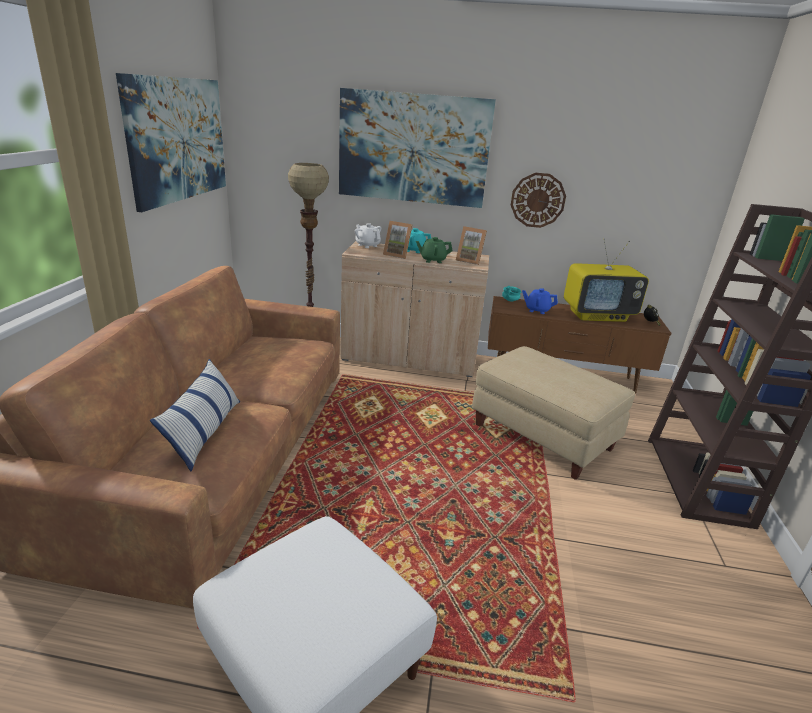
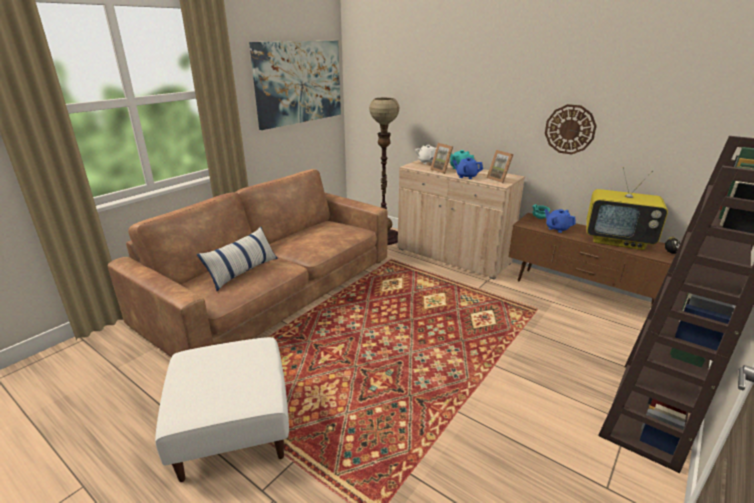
camera: 30 degrees right, 0 degrees up
(413, 149) = (466, 85): picture -> none
(432, 260) = (466, 176): green teapot -> blue teapot
(543, 436) = (518, 337): beige ottoman -> none

